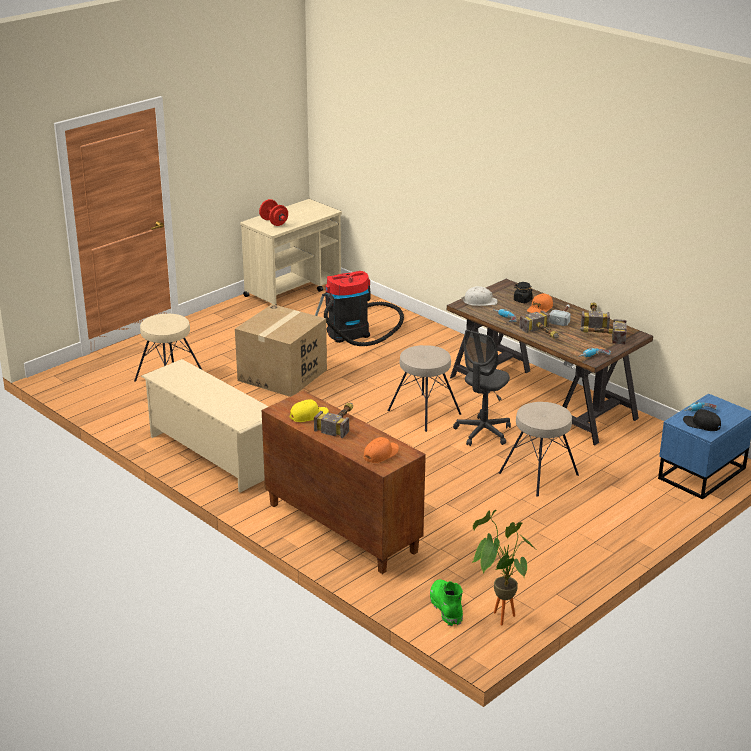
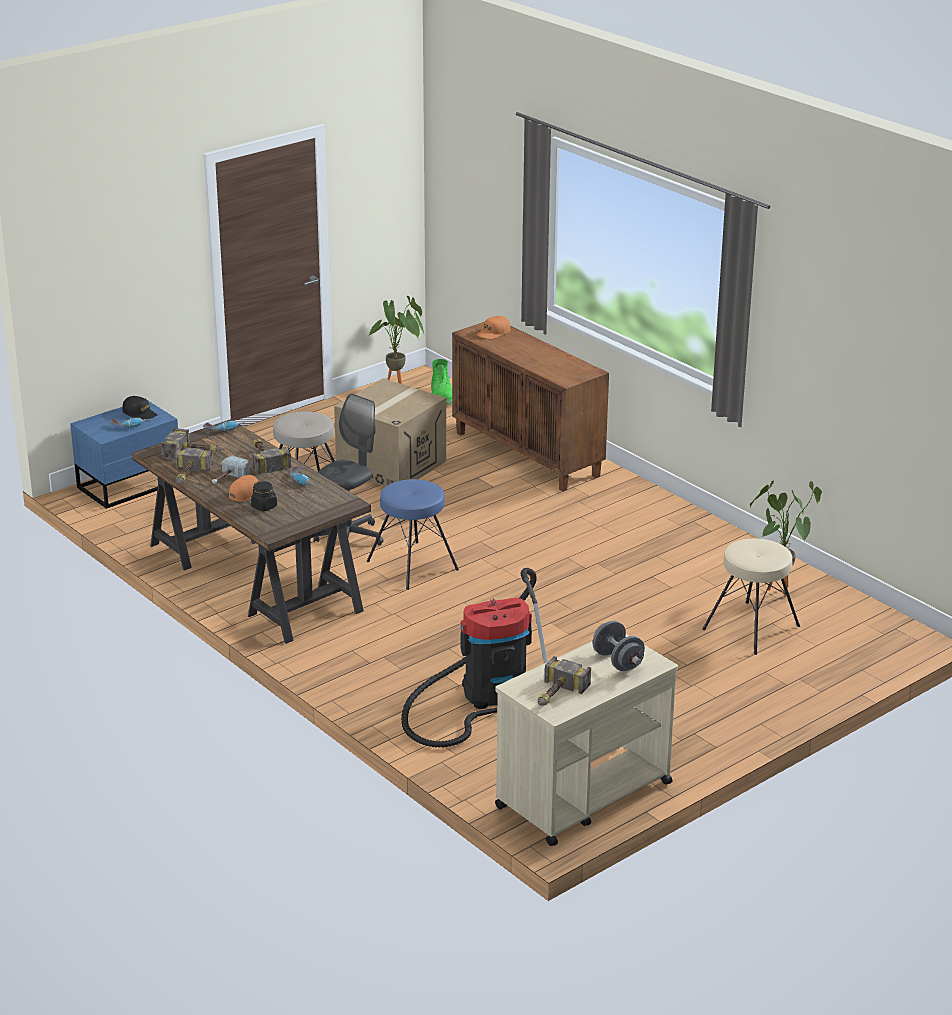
camera: 175 degrees left, 0 degrees up
(138, 407) = (779, 588): none -> potted plant
(213, 454) = (670, 528): beige shoe rack -> none
(274, 222) = (617, 661): red dumbbell -> grey dumbbell
(282, 375) = (594, 625): cardboard box -> cardboard box (391, 465)
(309, 415) = (560, 365): yellow cap -> none
(340, 422) = (529, 358): hammer -> hammer (555, 695)
(423, 412) = (413, 565): beige stool -> blue stool
(479, 301) = (324, 507): white hard hat -> none

